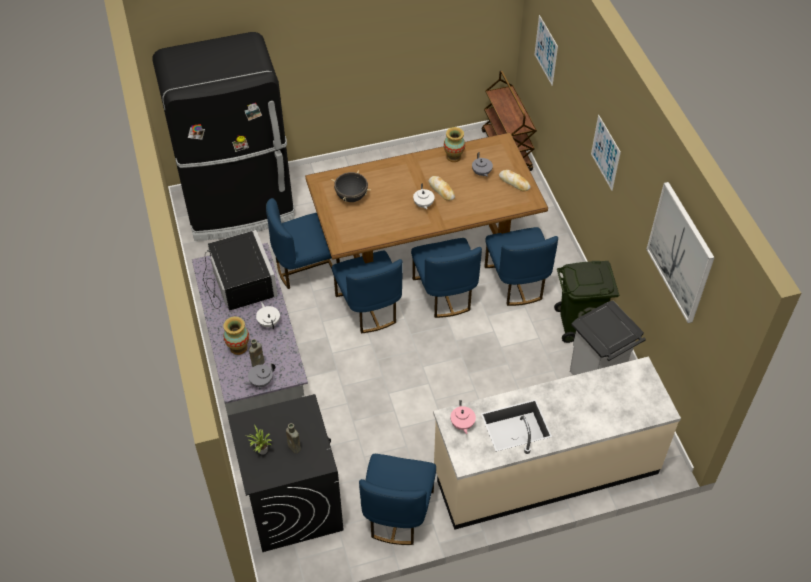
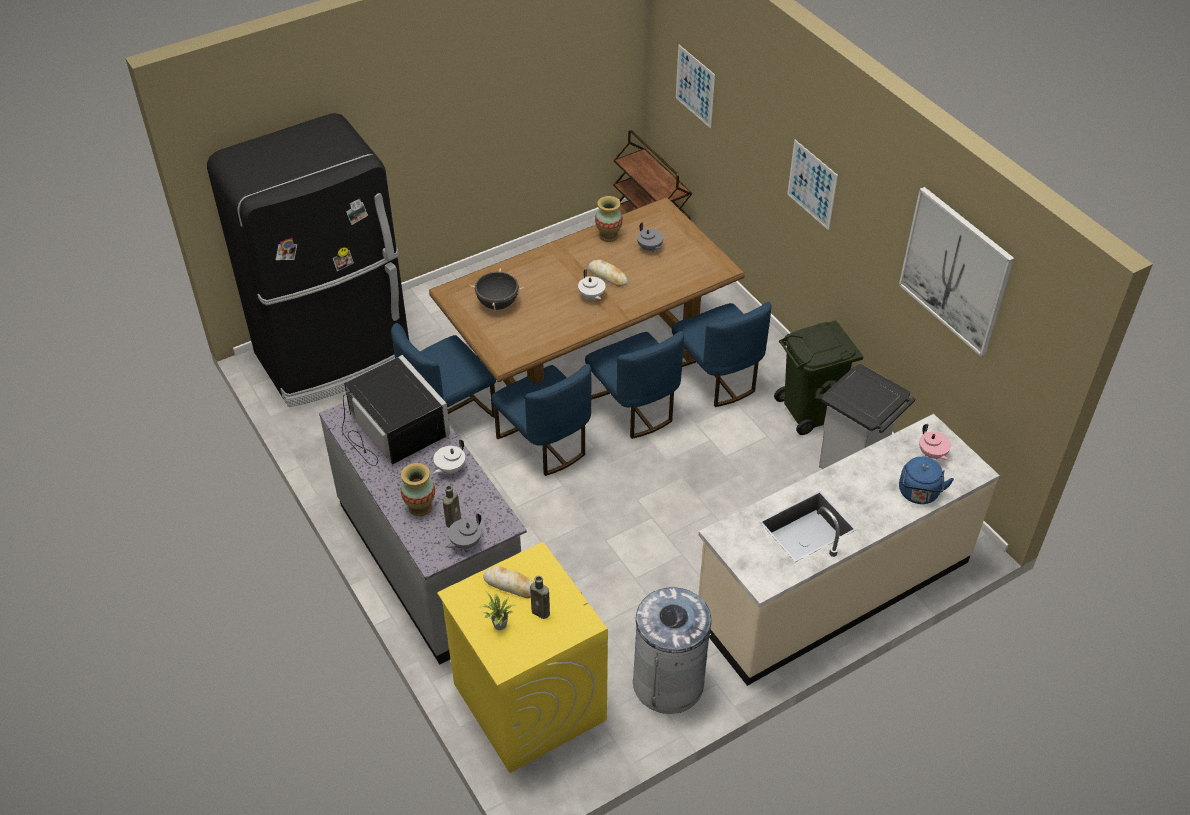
camera: 15 degrees left, 5 degrees down
(269, 322) = (450, 468): white teapot -> white teapot turned 105 degrees counterclockwise
(292, 502) = (528, 701): black washing machine -> yellow washing machine
(397, 513) = (668, 683): blue chair -> grey trash can
(462, 424) = (741, 539): pink teapot -> pink teapot (932, 454)
(514, 182) = (693, 252): bread -> bread (511, 585)
(611, 419) = (919, 494): none -> blue kettle

